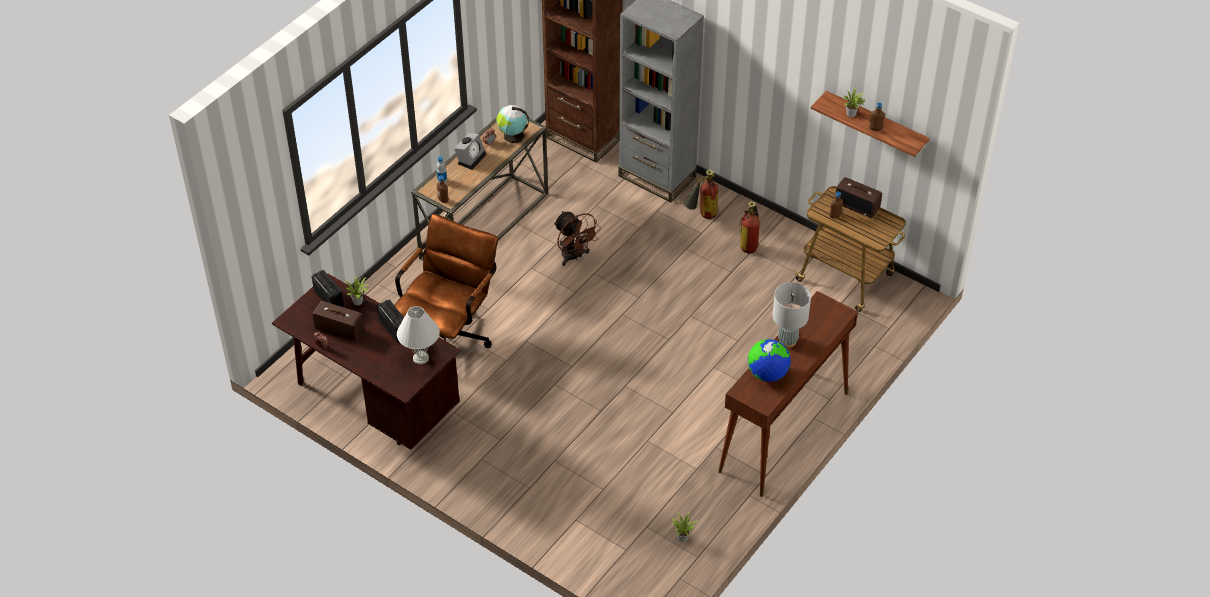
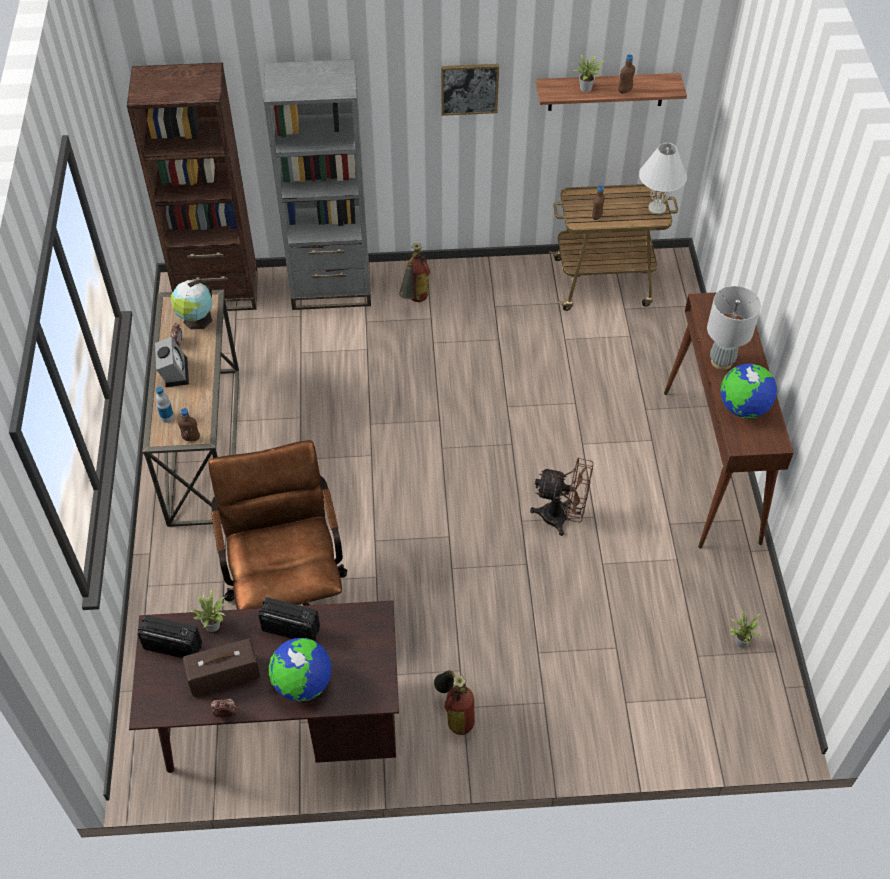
camera: 40 degrees left, 5 degrees up
(373, 358) = (302, 683): none -> globe
(421, 358) = (359, 642): white table lamp -> white table lamp (656, 208)
(574, 257) = (333, 419): brown fan -> brown fan (562, 517)
(749, 243) = (484, 301): fire extinguisher -> fire extinguisher (455, 715)
(780, 74) = (469, 88): none -> picture
(857, 205) = (605, 194): radio -> none

